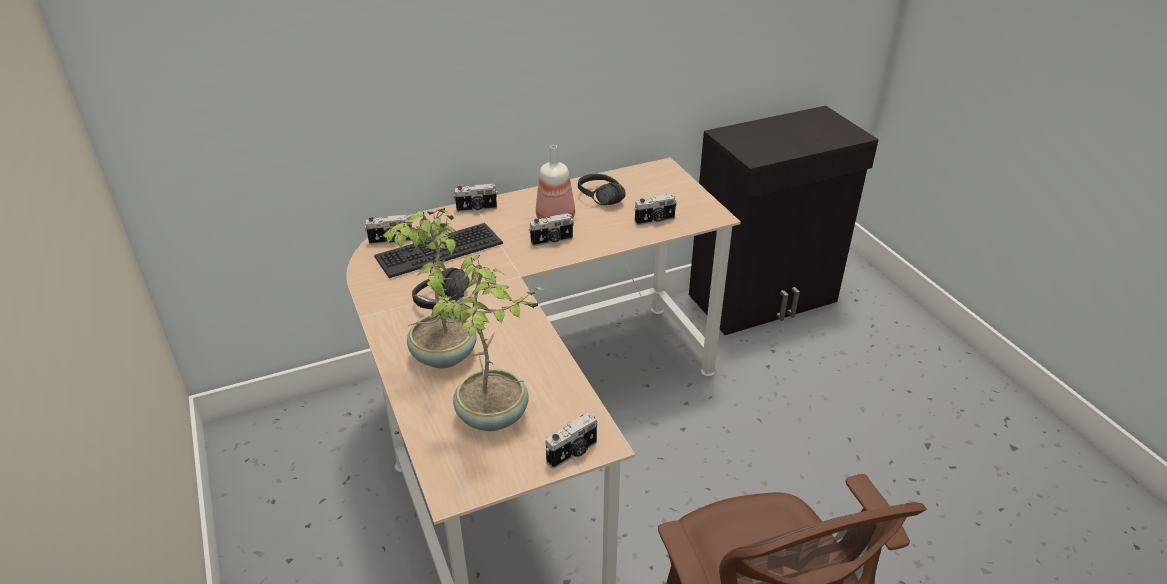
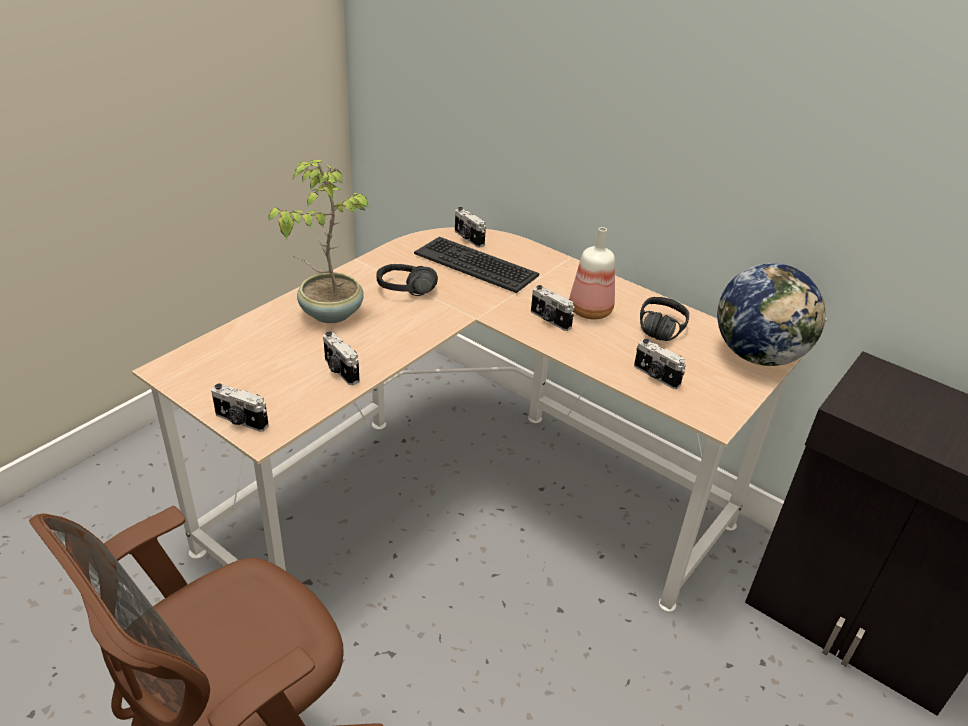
camera: 60 degrees right, 0 degrees up
(476, 209) = (559, 263): camera -> camera (340, 371)
(494, 417) = (266, 363): potted plant -> none
(660, 173) = (758, 355): none -> globe

